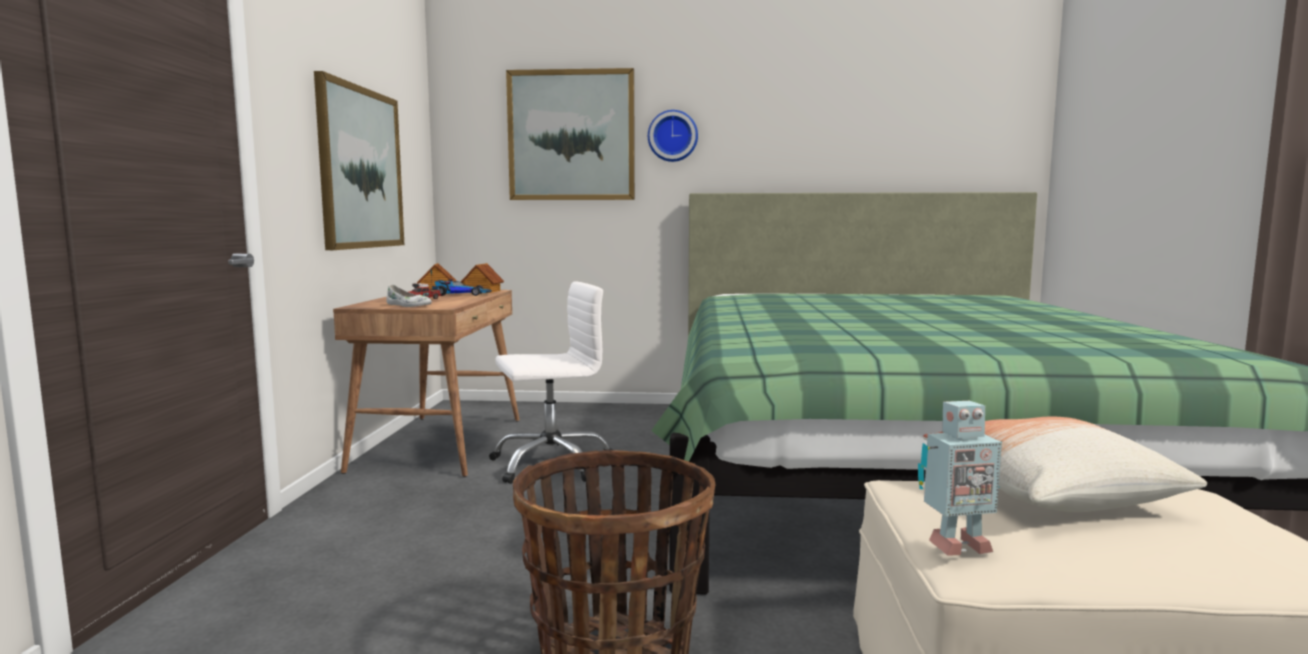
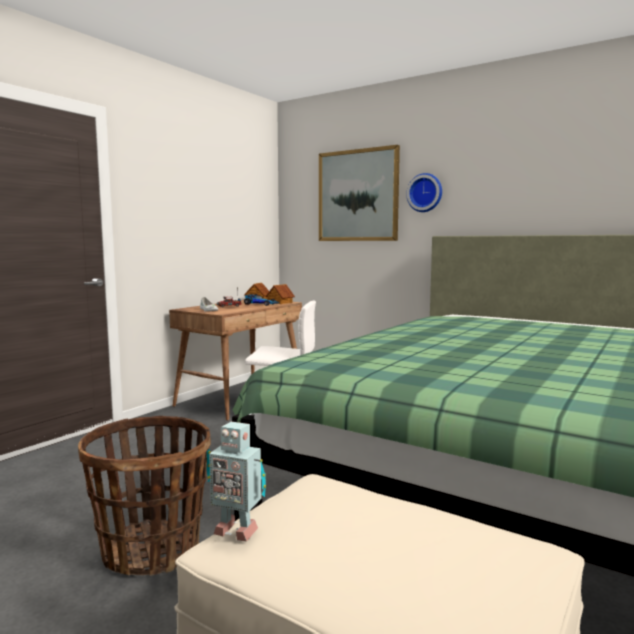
camera: 30 degrees right, 0 degrees up
(360, 168) = (205, 225): picture -> none
(1047, 492) = (389, 514): pillow -> none

